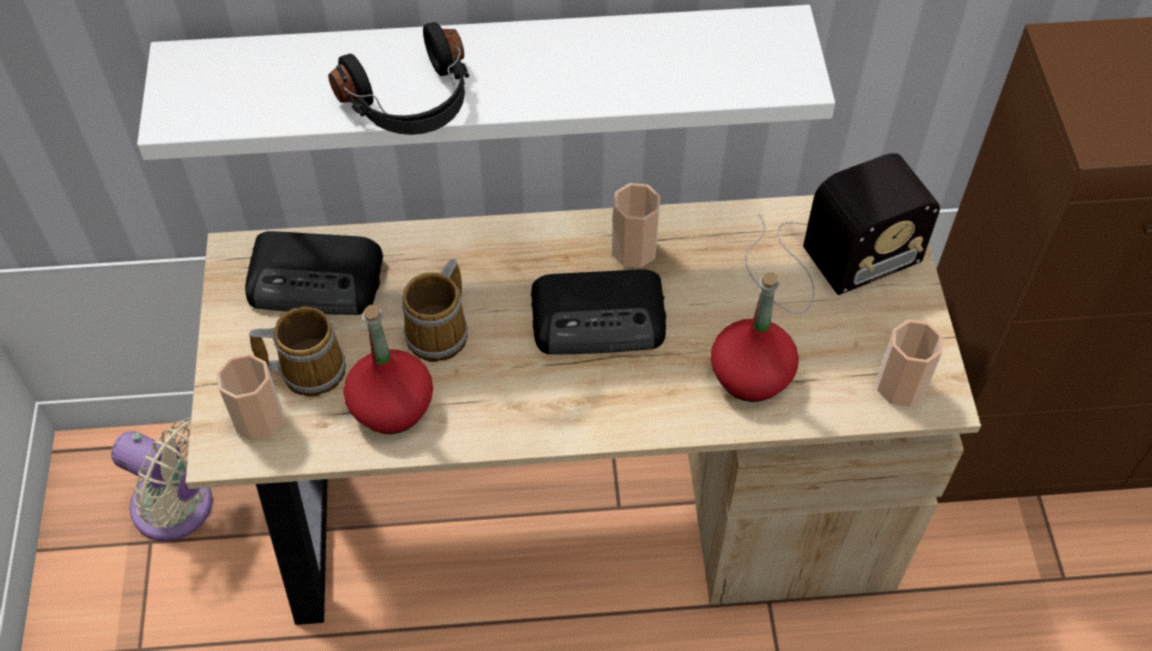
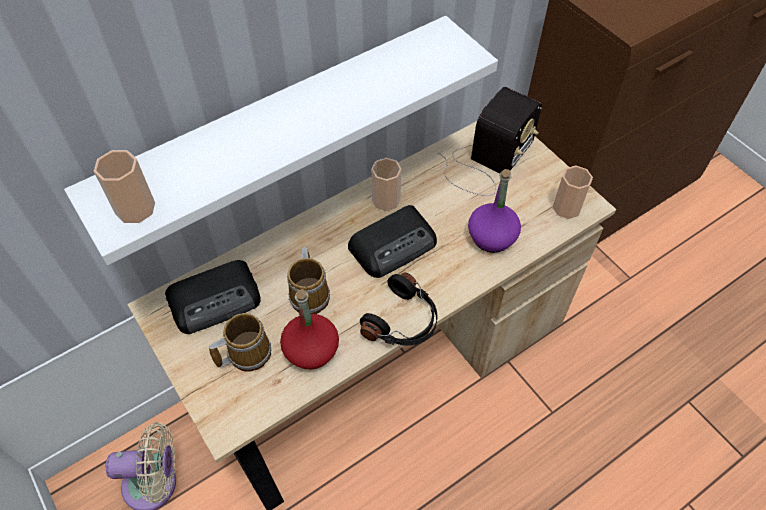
camera: 30 degrees left, 0 degrees up
(259, 420) = (236, 398): cup -> cup (135, 208)
(412, 103) = (265, 155): black headphones -> black headphones (403, 321)
(751, 375) = (492, 237): red bottle -> purple bottle

